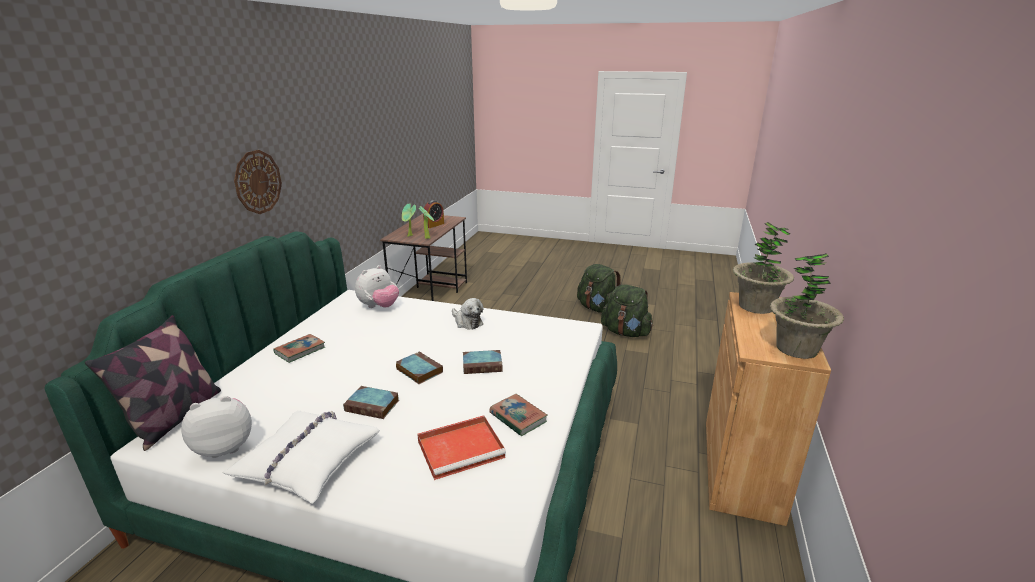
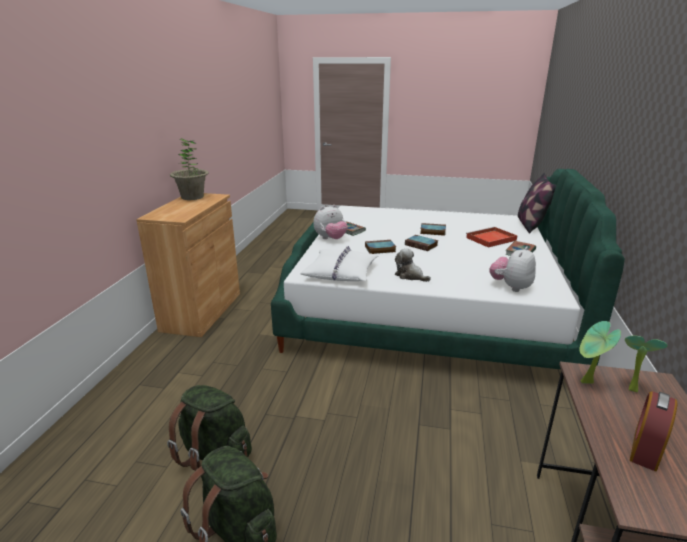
camera: 175 degrees right, 0 degrees up
(225, 446) = (485, 219): plush toy -> plush toy (330, 239)
(258, 182) = (629, 149): wall clock -> none
(307, 461) = (440, 217): white pillow -> white pillow (341, 272)
(462, 448) = (373, 221): red tray -> red tray (490, 239)
(756, 306) = (180, 213): potted plant -> none

